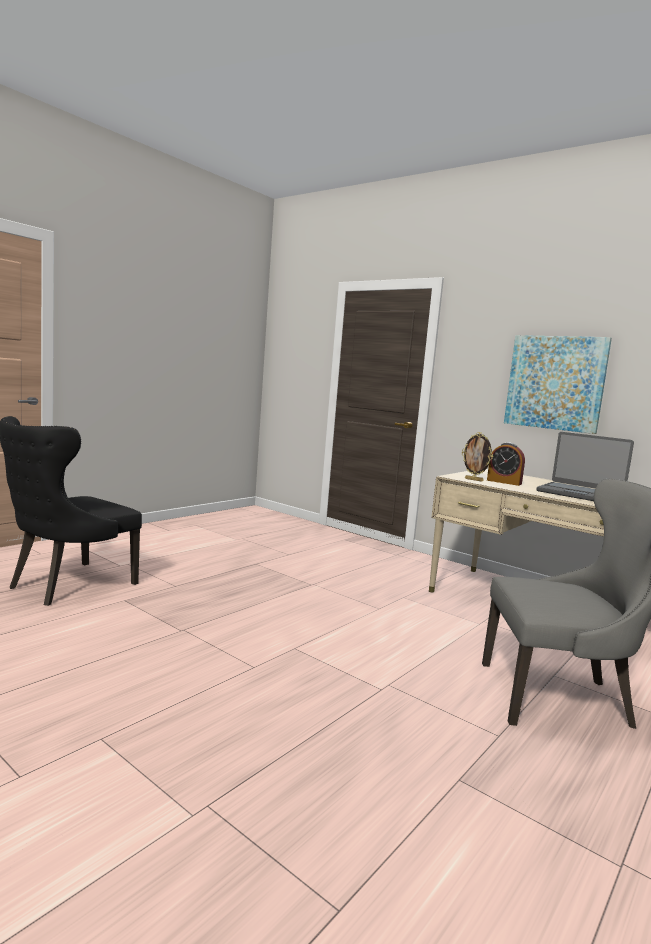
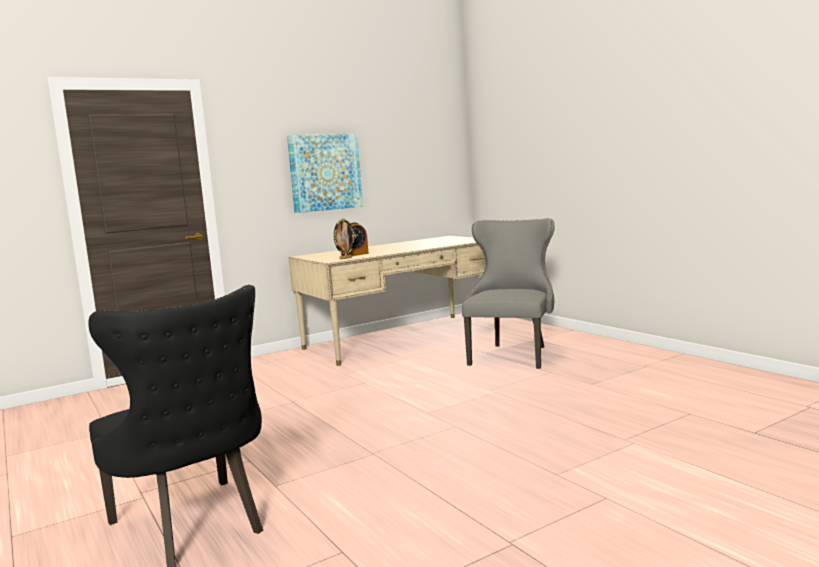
camera: 70 degrees left, 0 degrees up
(580, 494) = (400, 247): laptop -> none

